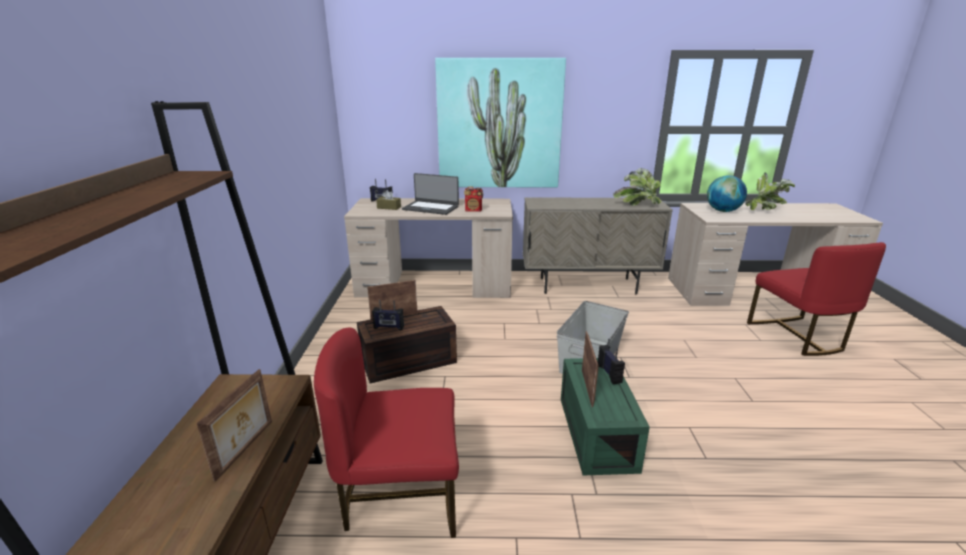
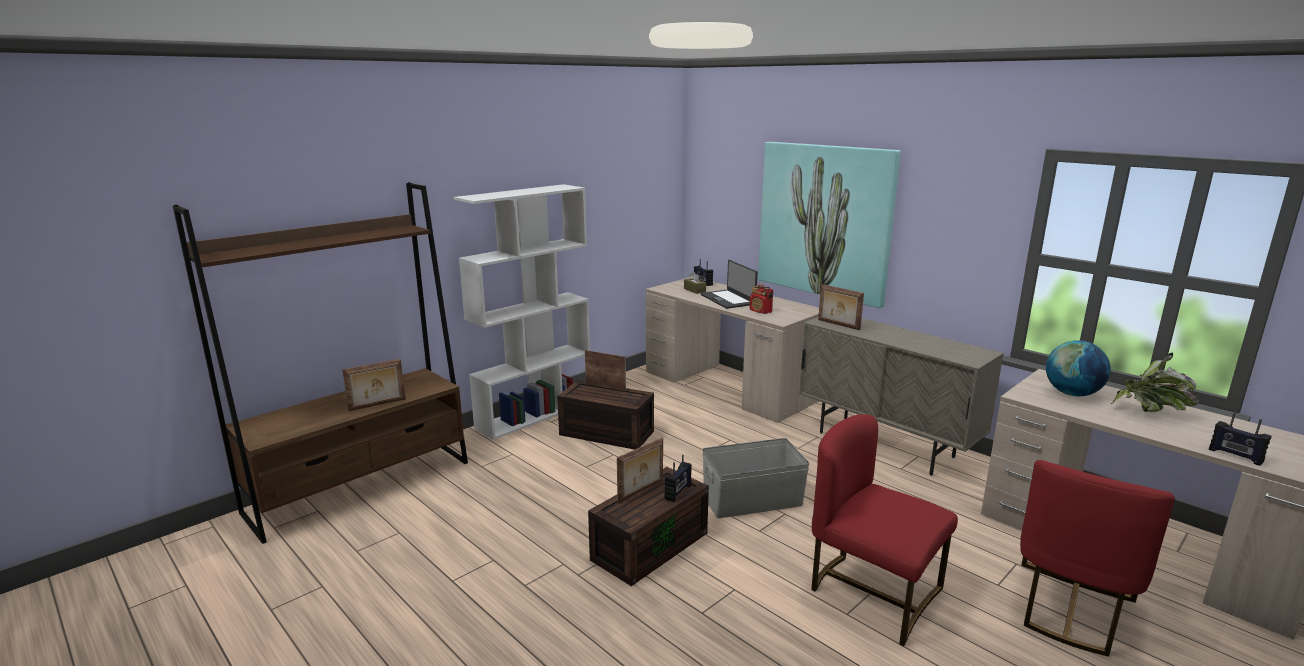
camera: 45 degrees right, 5 degrees down
(313, 376) = (535, 414): none -> white bookcase
(389, 327) = (589, 392): radio -> radio (1235, 456)
(401, 495) = (475, 503): red chair -> red chair (873, 593)
(550, 205) = (838, 325): none -> picture frame
(595, 432) = (650, 545): green storage box -> brown storage box
(637, 204) = (945, 351): potted plant -> none

